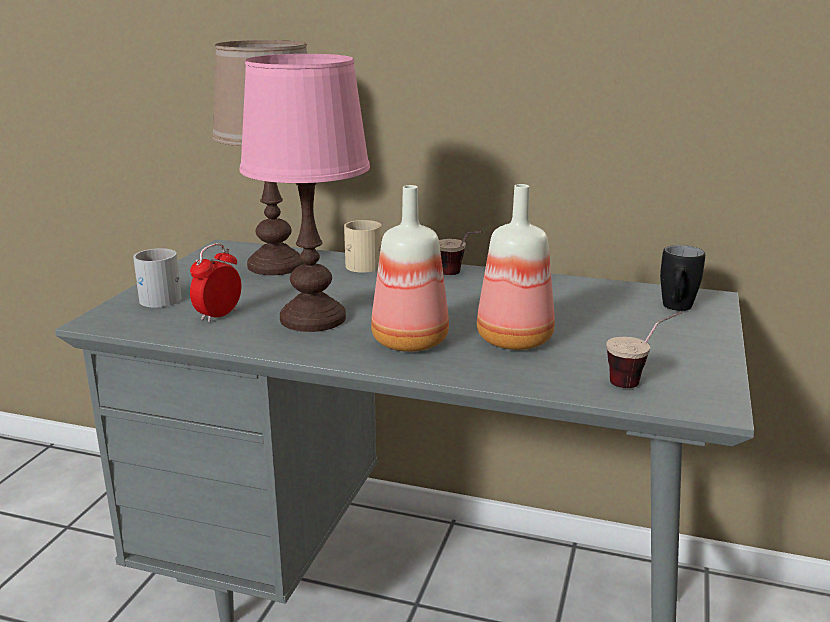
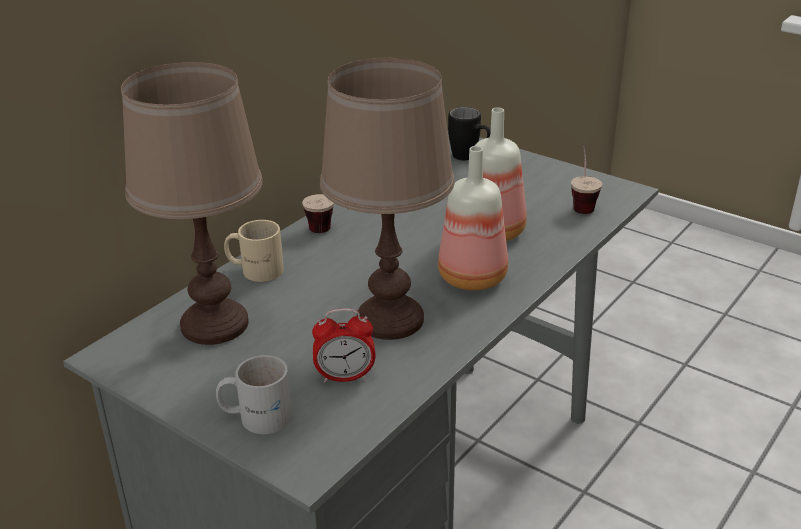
camera: 70 degrees left, 10 degrees up
(218, 315) = (345, 377): alarm clock -> alarm clock turned 60 degrees counterclockwise
(313, 318) = (389, 319): pink table lamp -> brown table lamp

